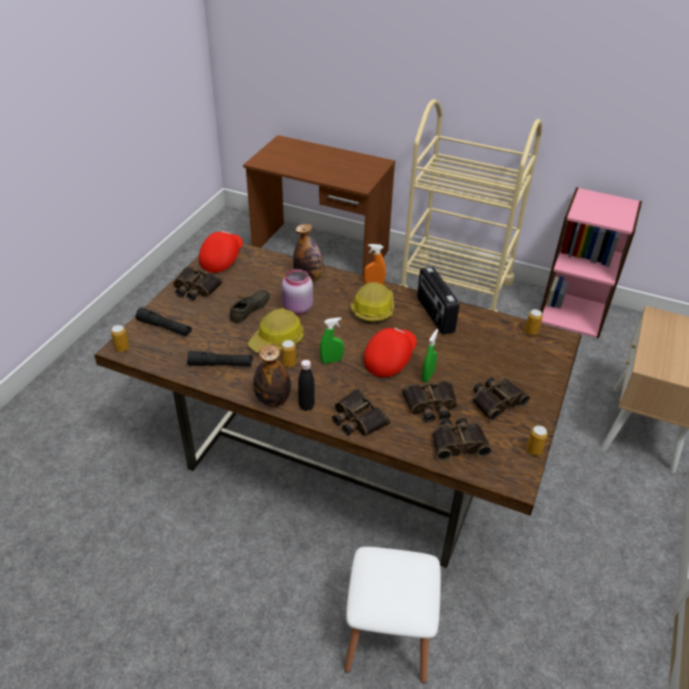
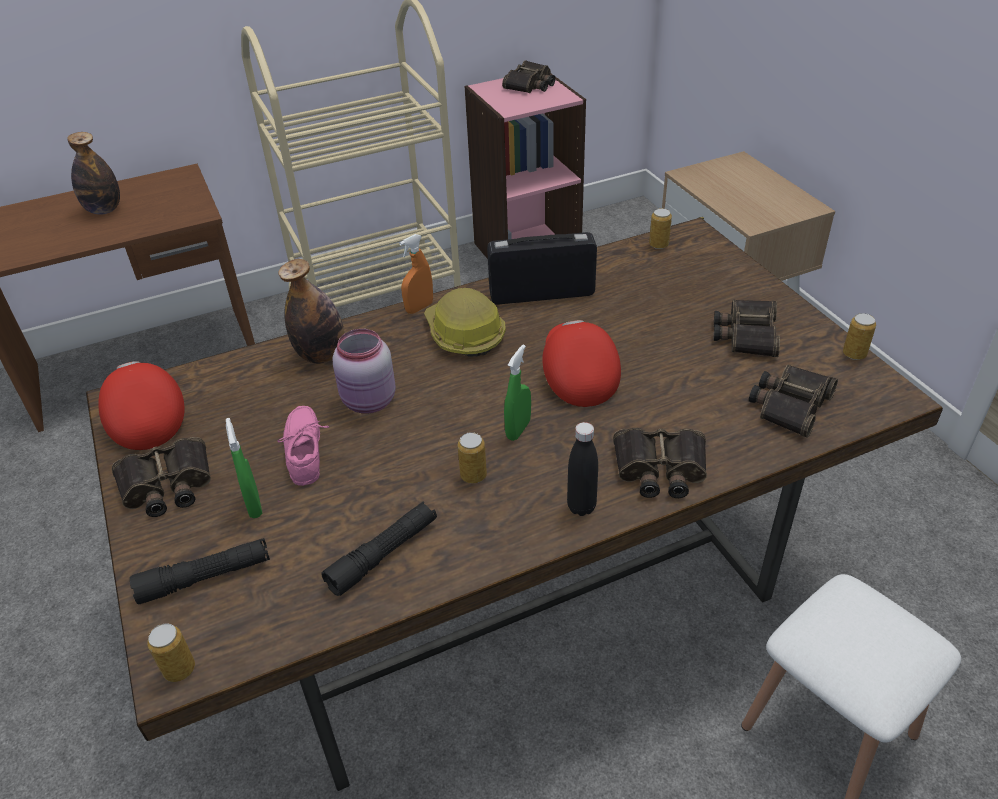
camera: 45 degrees left, 0 degrees up
(251, 310) = (308, 450): grey shoe -> pink shoe
(273, 400) = (531, 537): bottle -> bottle (104, 210)
(277, 341) = (410, 460): hard hat -> none
(428, 376) = (645, 361): green spray bottle -> green spray bottle (254, 505)
(430, 405) = (701, 390): binoculars -> binoculars (531, 85)
(434, 315) = (541, 293): radio -> radio turned 150 degrees clockwise

